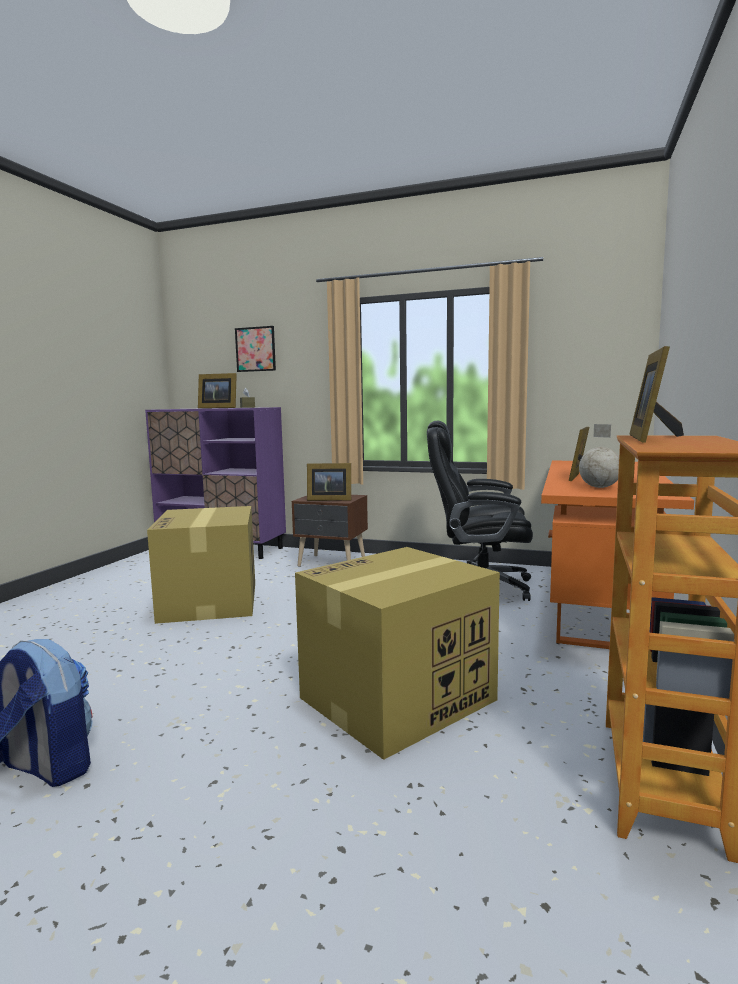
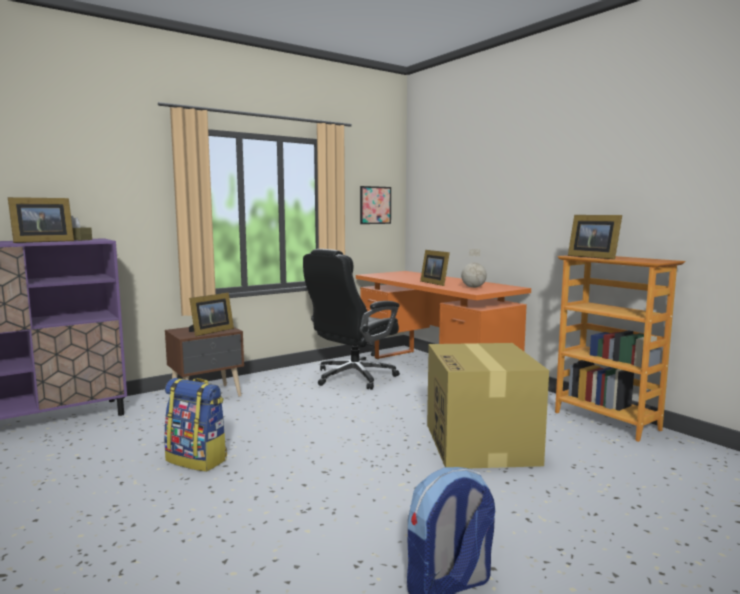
camera: 55 degrees left, 0 degrees up
(210, 602) = (198, 460): cardboard box -> backpack
(255, 349) = (62, 168): picture -> picture (375, 205)

